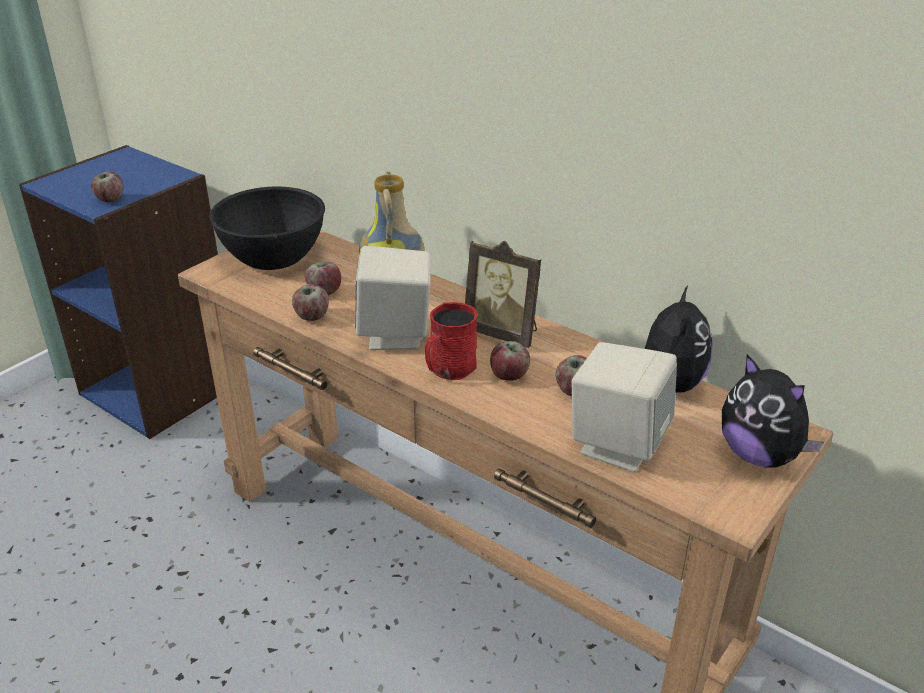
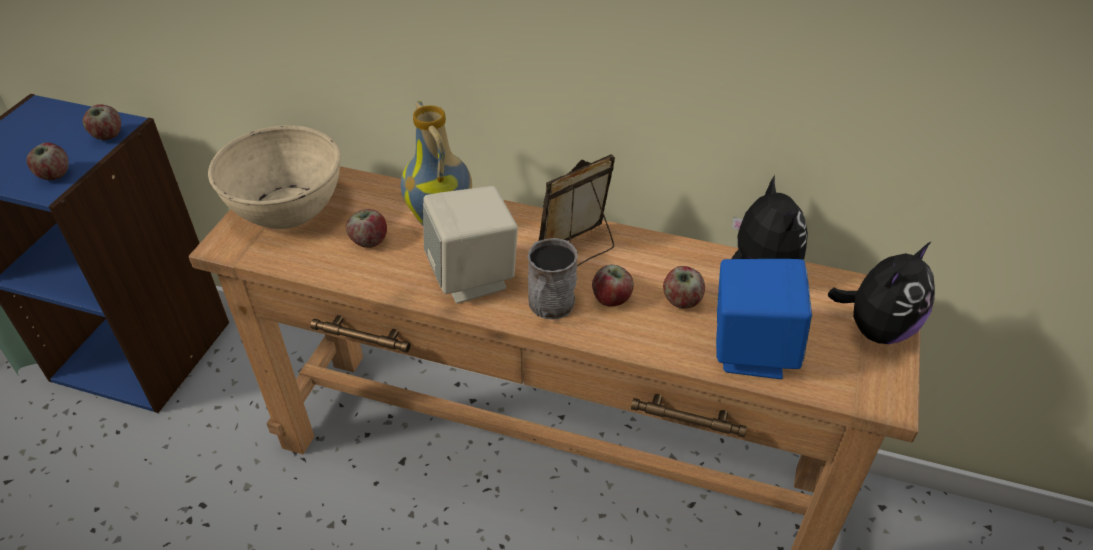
camera: 20 degrees left, 10 degrees up
(273, 255) = (287, 207): black bowl -> beige bowl
(312, 316) = (373, 276): apple -> apple (108, 135)
(448, 369) = (549, 307): red mug -> grey mug
(503, 333) = (579, 249): picture frame -> picture frame turned 135 degrees clockwise
(617, 443) = (750, 350): beige speaker -> blue speaker
(760, 455) = (876, 328): plush toy -> plush toy turned 75 degrees counterclockwise

